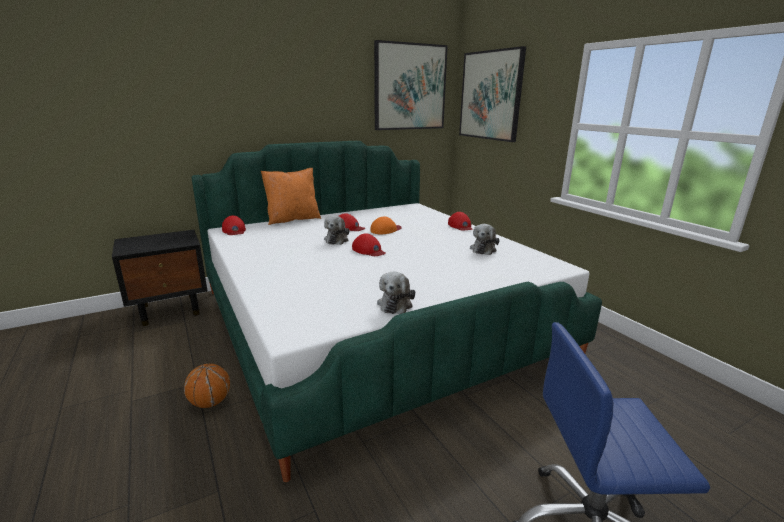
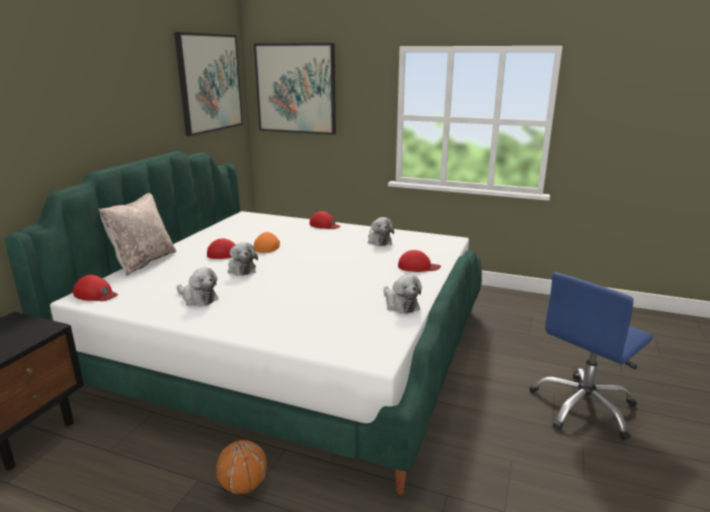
camera: 40 degrees left, 0 degrees up
(274, 250) = (198, 299): none -> plush toy
(293, 219) = (143, 262): orange pillow -> beige pillow
(368, 250) = (292, 270): red cap -> red cap (418, 267)

